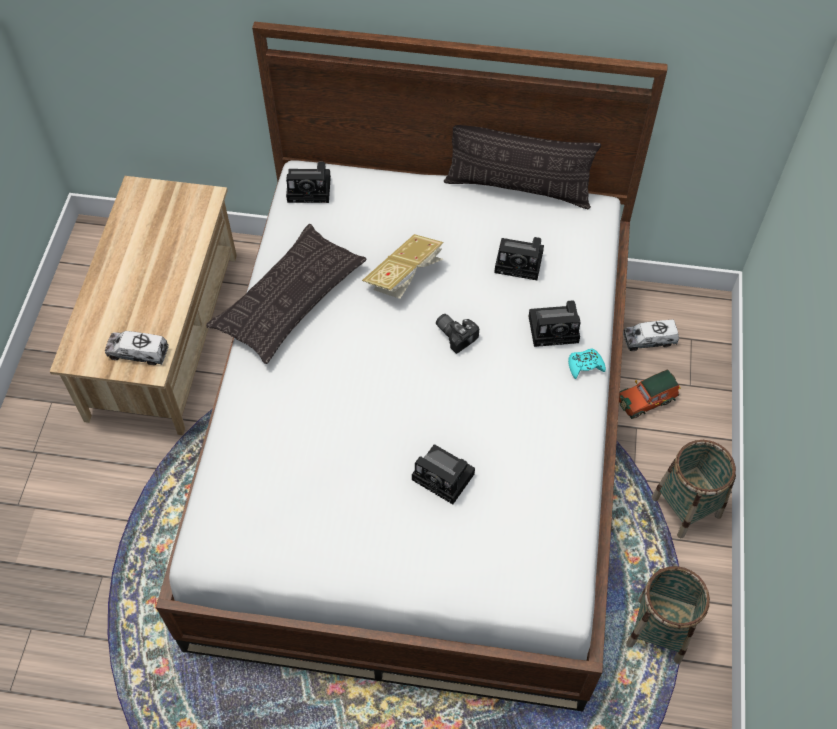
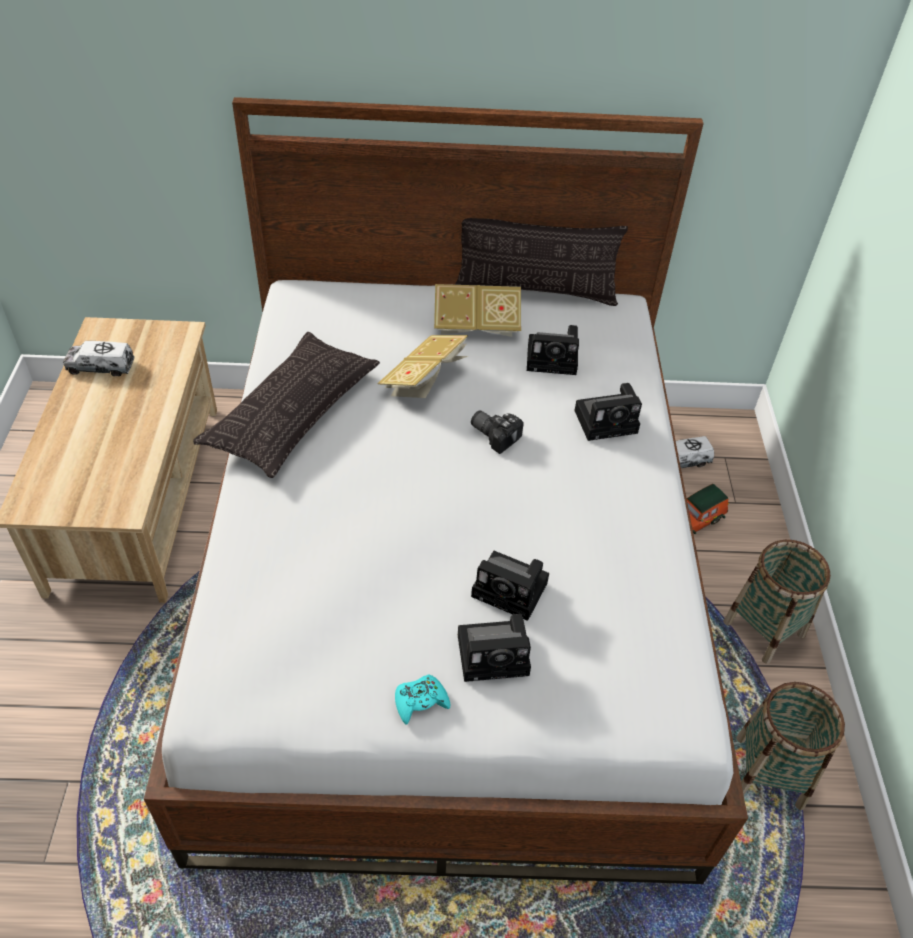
camera: 10 degrees left, 10 degrees down
(138, 353) = (107, 495): toy truck -> toy truck (101, 367)
(311, 189) = (305, 303): camera -> camera (496, 654)
(458, 222) = (476, 326): none -> book
(585, 366) = (650, 456): turquoise game controller -> turquoise game controller (420, 702)

